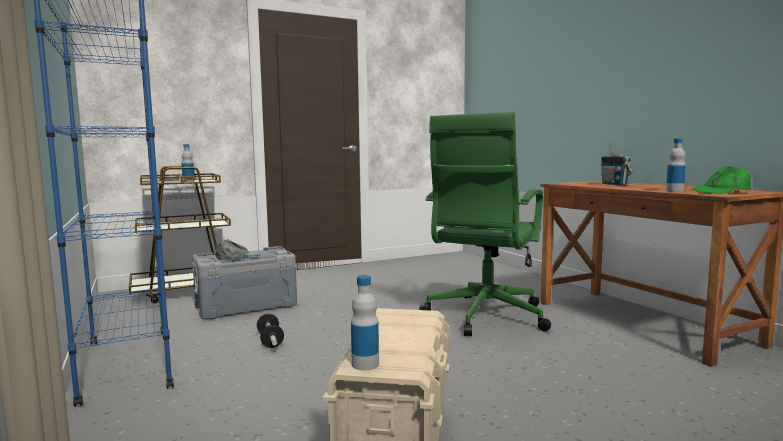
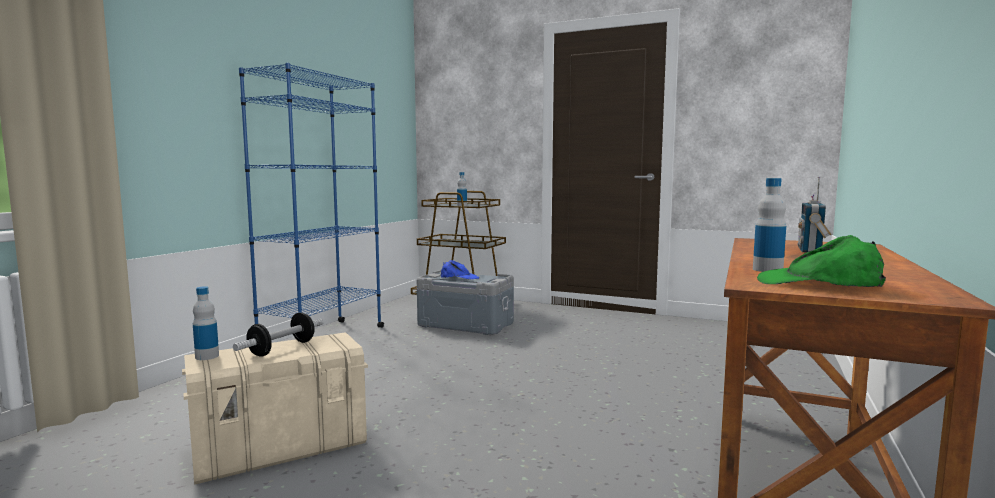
camera: 50 degrees right, 0 degrees up
(237, 257) = (459, 277): grey cap -> blue cap
(270, 341) = (412, 353): dumbbell -> dumbbell (282, 348)
(484, 317) = (614, 402): green office chair -> none

